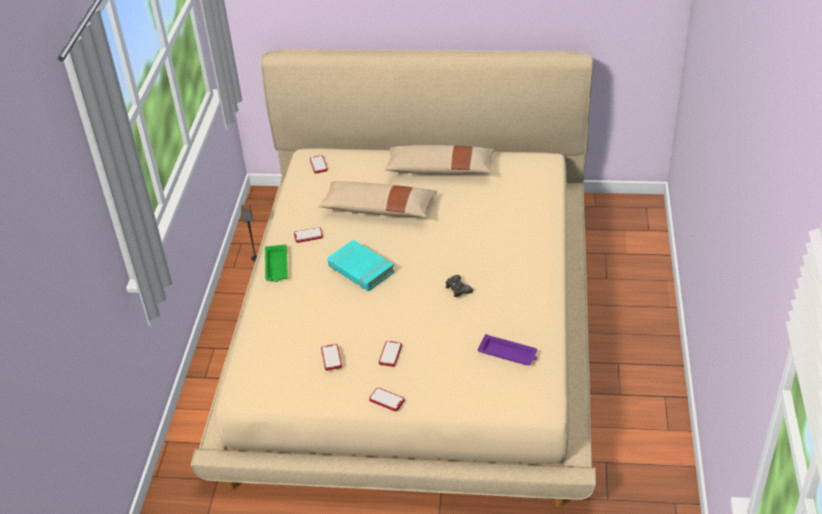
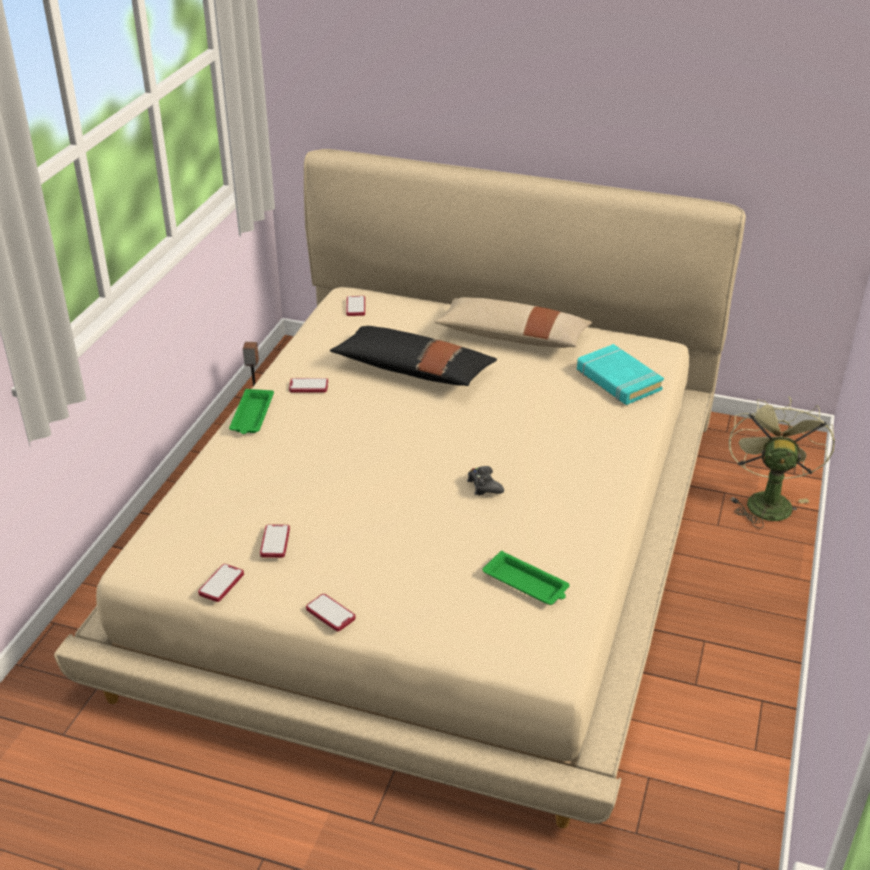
camera: 10 degrees right, 5 degrees down
(360, 269) = (360, 438): turquoise book -> turquoise book (618, 380)
(378, 209) = (413, 370): beige pillow -> black pillow
(390, 354) = (359, 553): phone -> phone (221, 584)
(508, 353) = (527, 584): purple tray -> green tray
(635, 253) = (766, 500): none -> green fan

